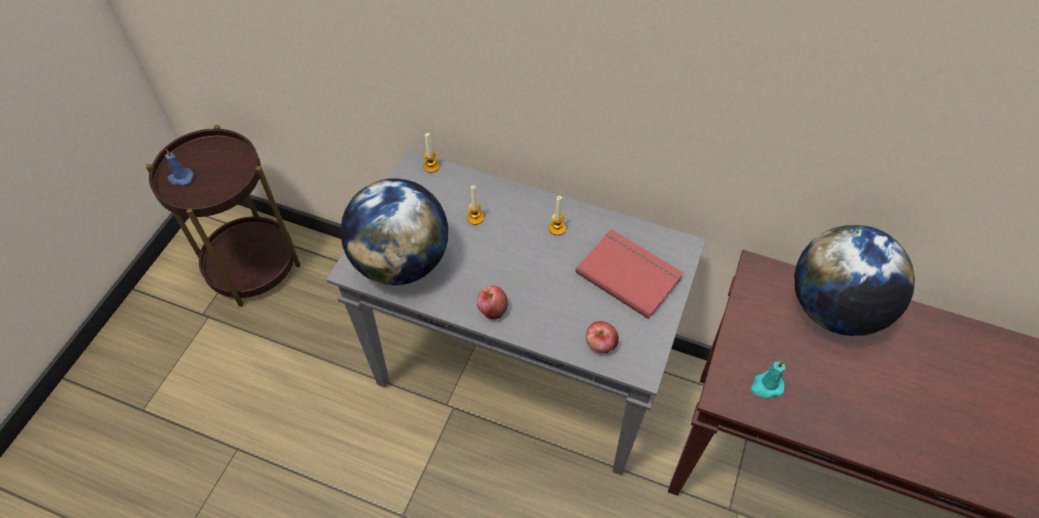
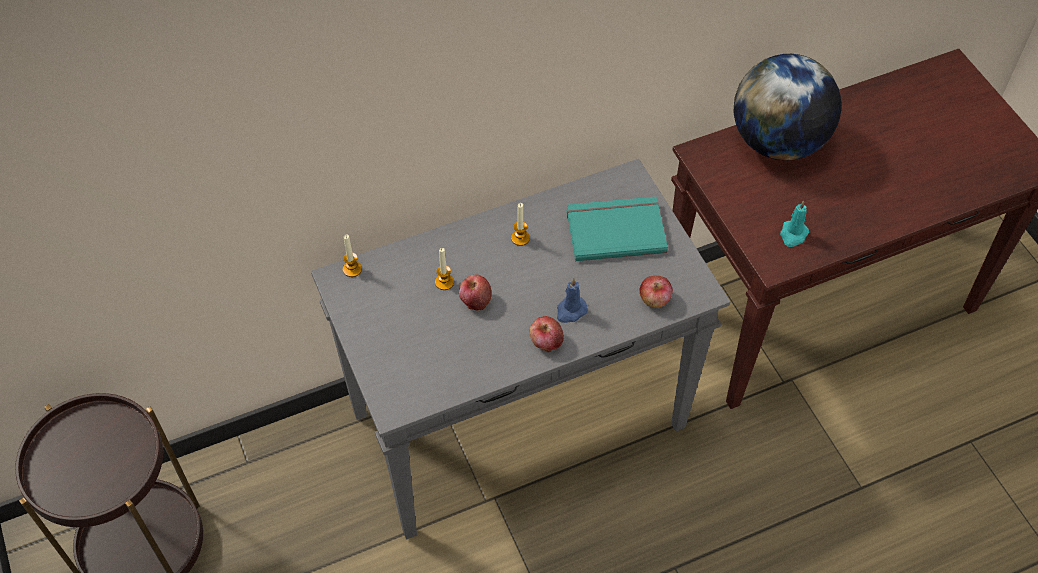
camera: 45 degrees left, 0 degrees up
(180, 178) = (69, 486): blue candle -> blue candle (570, 311)
(401, 261) = (427, 366): globe -> none
(480, 245) = (475, 300): none -> apple
(629, 273) = (615, 229): red book -> turquoise book

